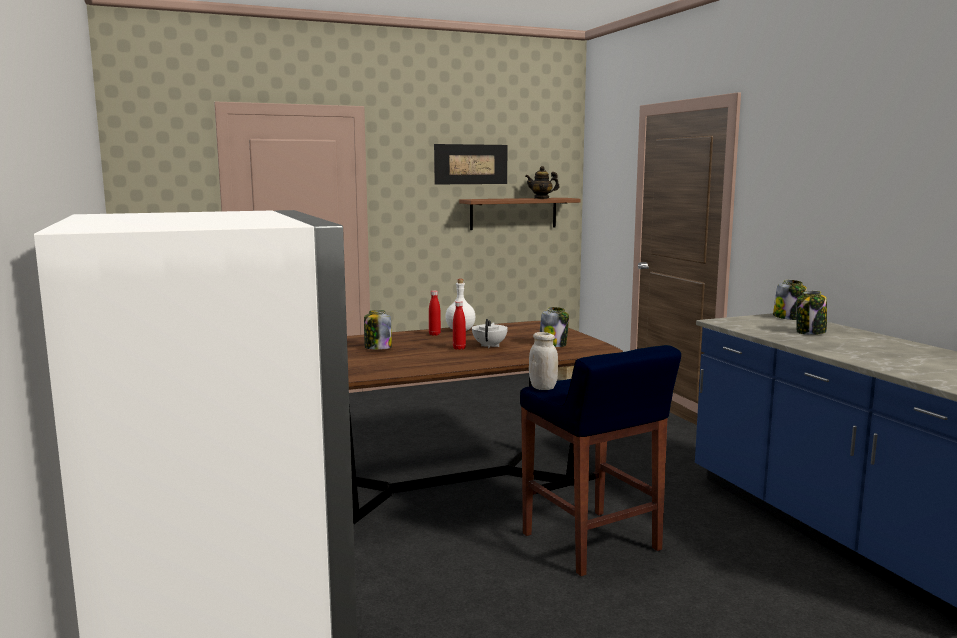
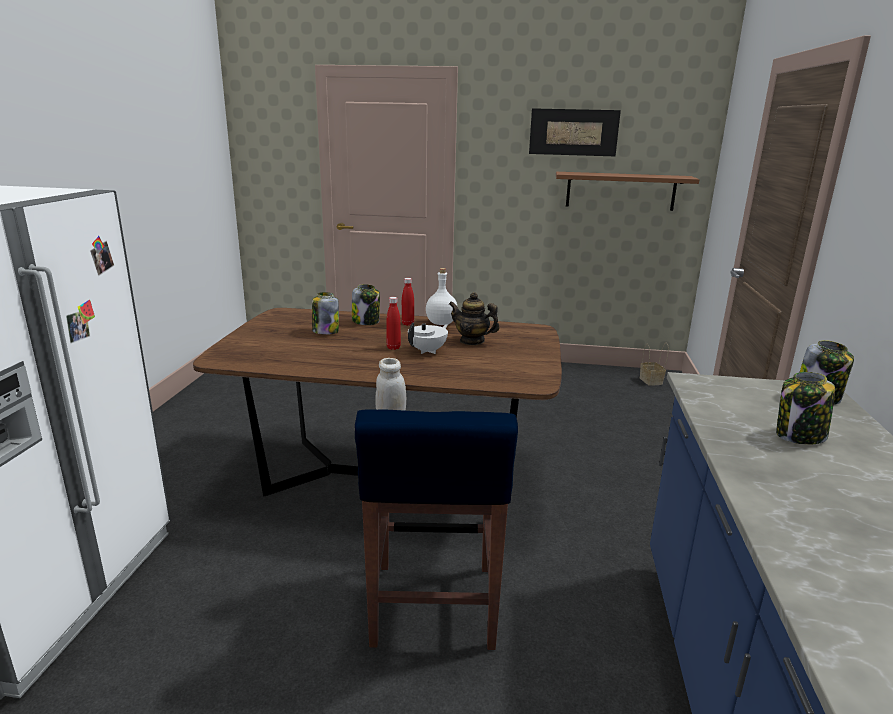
camera: 30 degrees right, 10 degrees up
(541, 198) = (651, 176): teapot -> teapot (472, 341)
(553, 344) = (495, 363): jar -> jar (366, 321)

